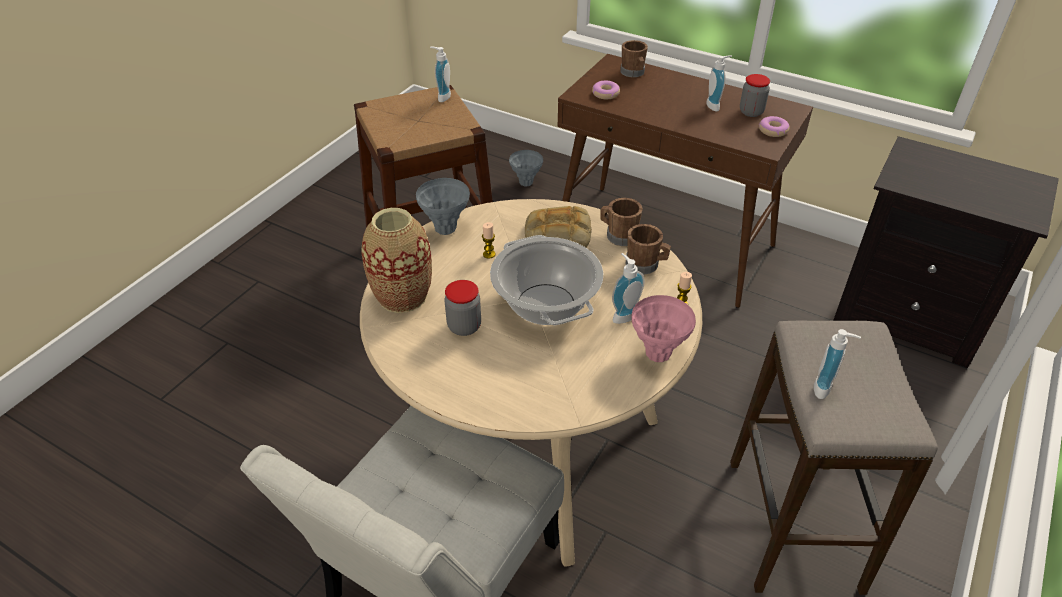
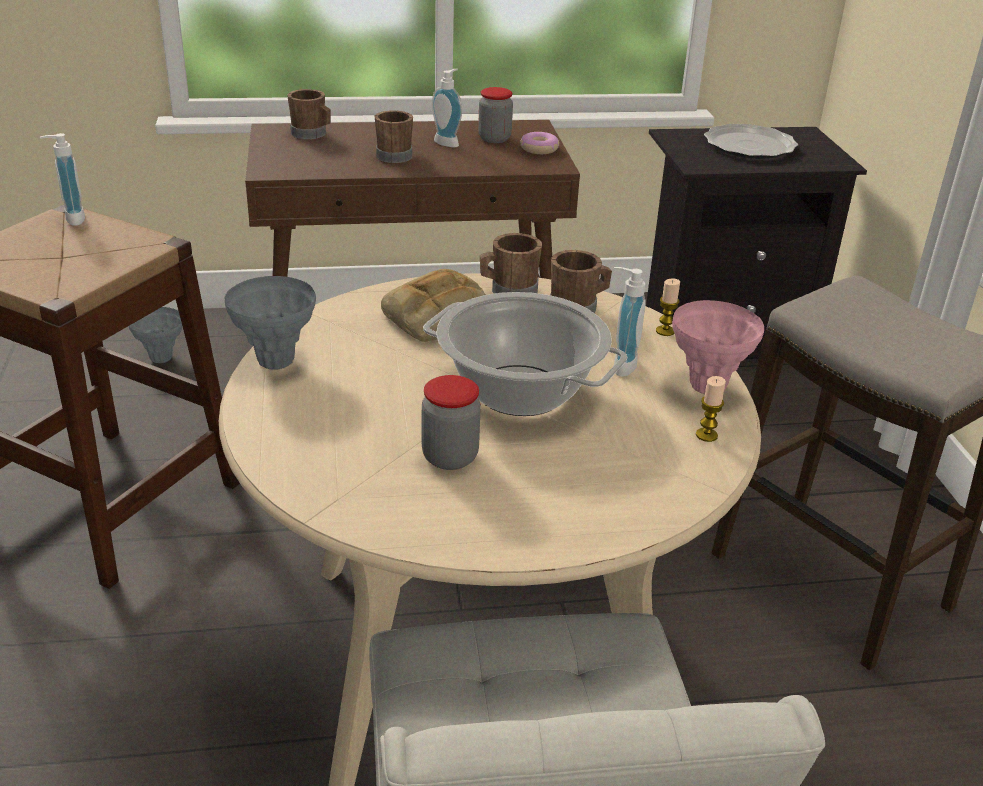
camera: 40 degrees left, 10 degrees down
(402, 296) = (315, 460): vase -> none
(489, 254) = (375, 367): candle -> candle (706, 435)
(605, 94) = (304, 162): donut -> none
(668, 106) = (396, 155): none -> brown mug
(826, 388) = (892, 348): soap dispenser -> none
(966, 177) = (749, 145): none -> plate

